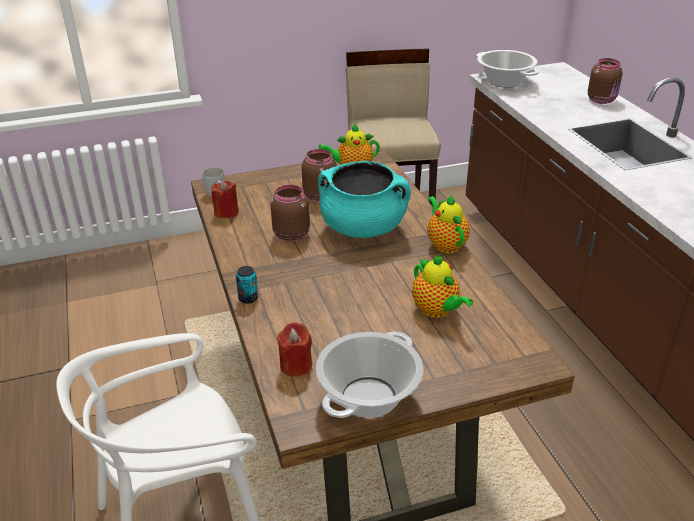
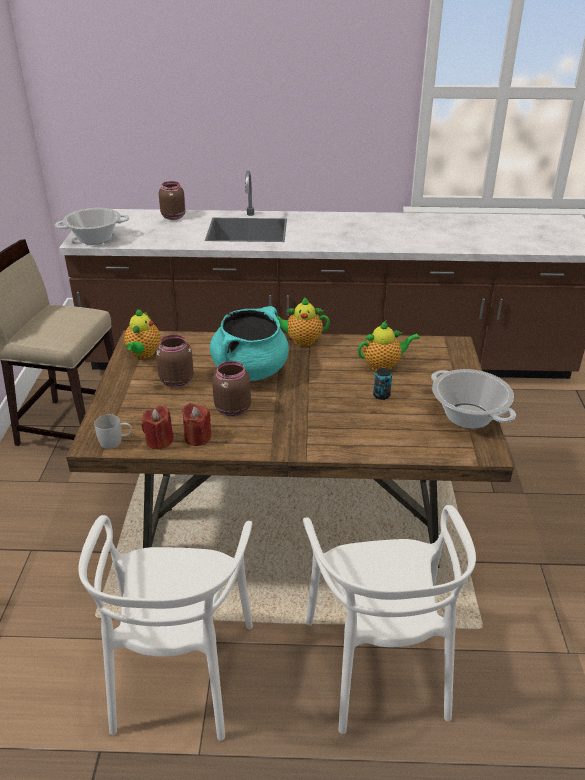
camera: 70 degrees left, 0 degrees up
(143, 384) = (179, 672): none -> white chair
(248, 298) = (319, 451): can -> can (381, 395)
(296, 365) = (422, 442): red candle -> red candle (197, 437)

